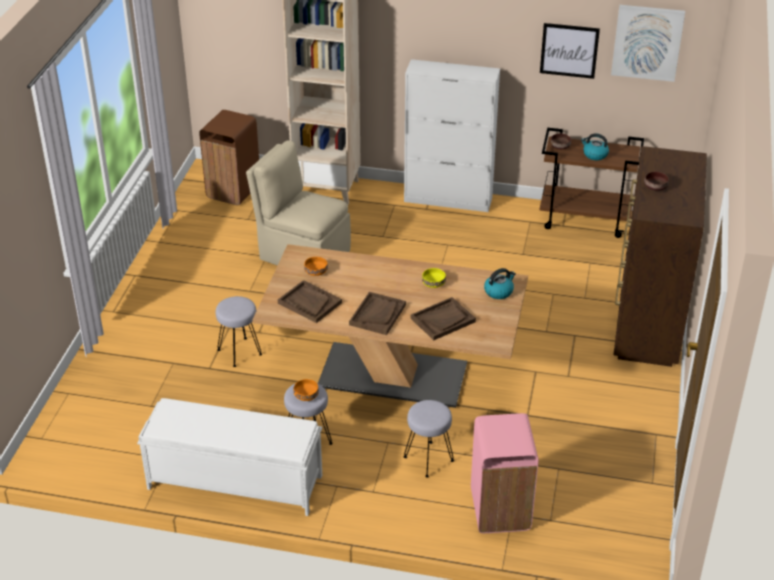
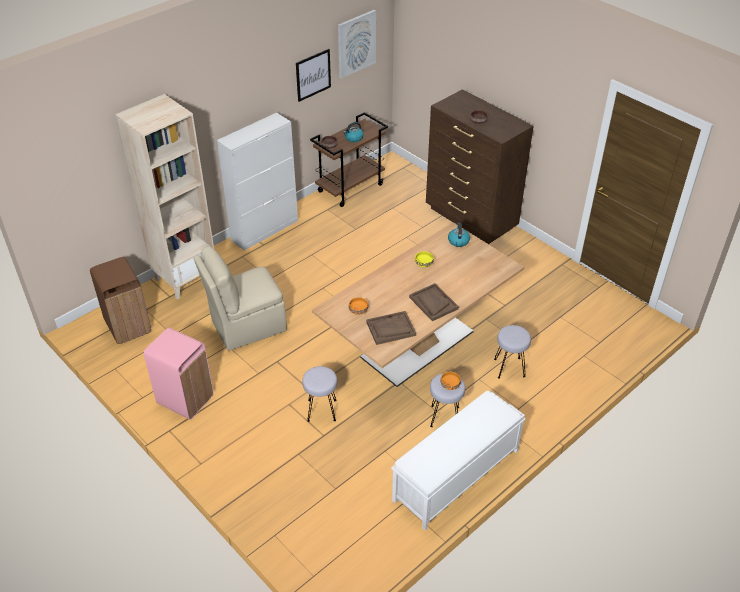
camera: 55 degrees left, 5 degrees up
(443, 320) = (465, 277): brown tray -> none
(499, 511) = (577, 359): pink trash can -> pink trash can (185, 400)

